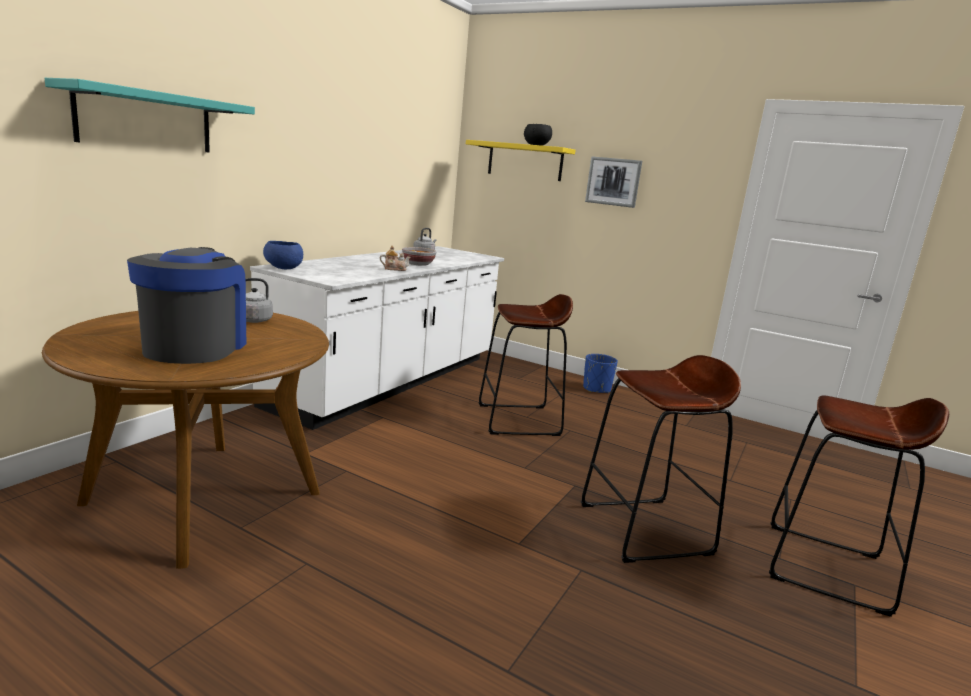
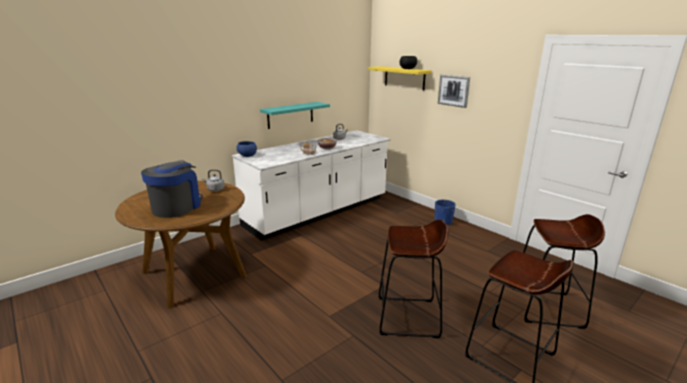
camera: 20 degrees right, 5 degrees up
(146, 120) = (170, 92): turquoise shelf -> turquoise shelf (290, 115)
(518, 420) = (377, 241): brown stool -> brown stool (547, 307)

